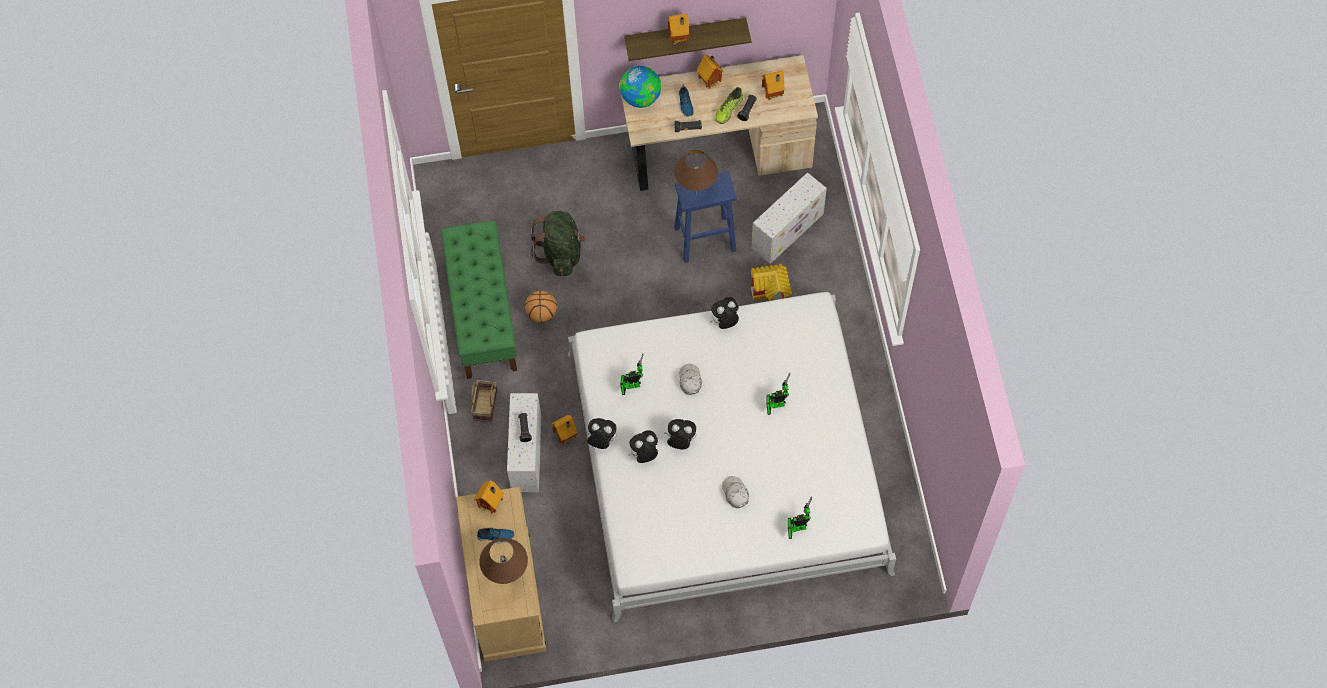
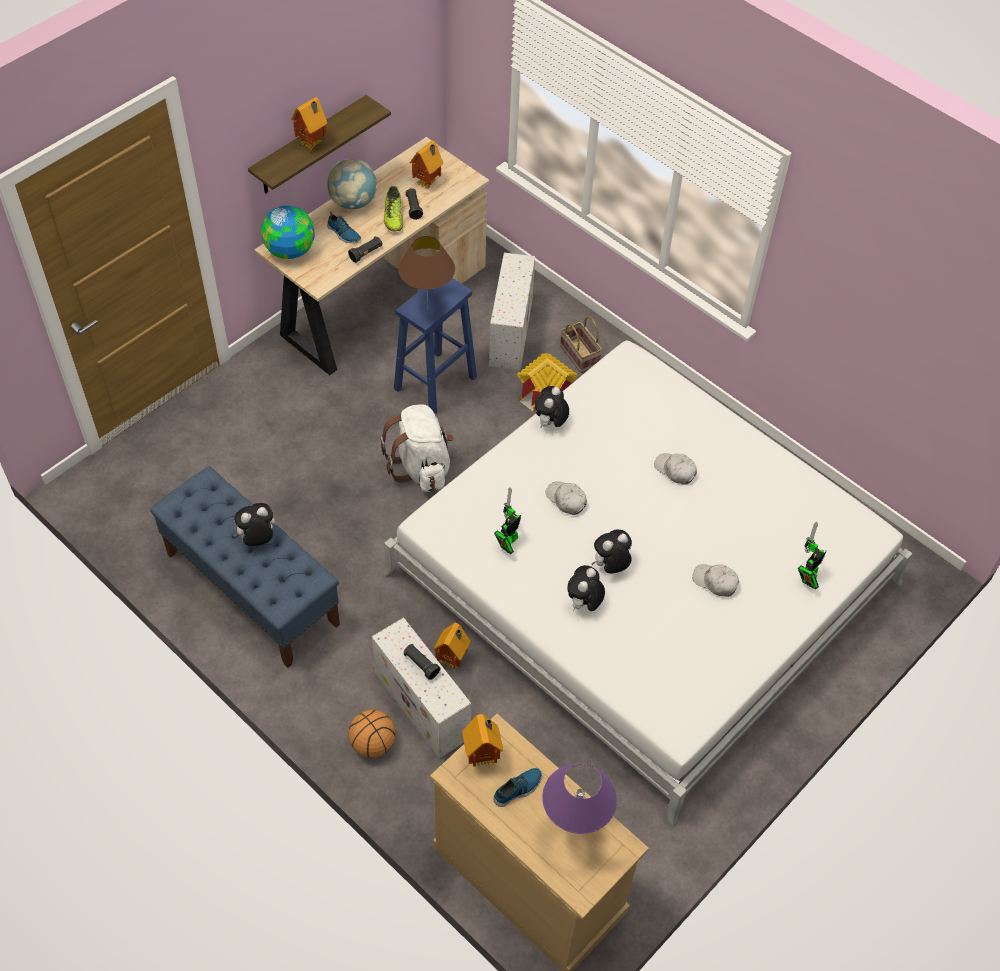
camera: 40 degrees left, 10 degrees down
(483, 313) = (251, 589): green bench -> blue bench
(486, 406) = (334, 684): basket -> basket (581, 356)
(507, 577) = (574, 828): brown table lamp -> purple table lamp
(541, 314) = (320, 550): basketball -> basketball (372, 744)
(561, 253) = (292, 479): green backpack -> none
(601, 441) = (524, 619): plush toy -> plush toy (257, 539)
(648, 295) = (421, 467): none -> white backpack
(710, 82) = (353, 202): toy house -> globe
(776, 405) = (675, 470): toy robot -> white cap

